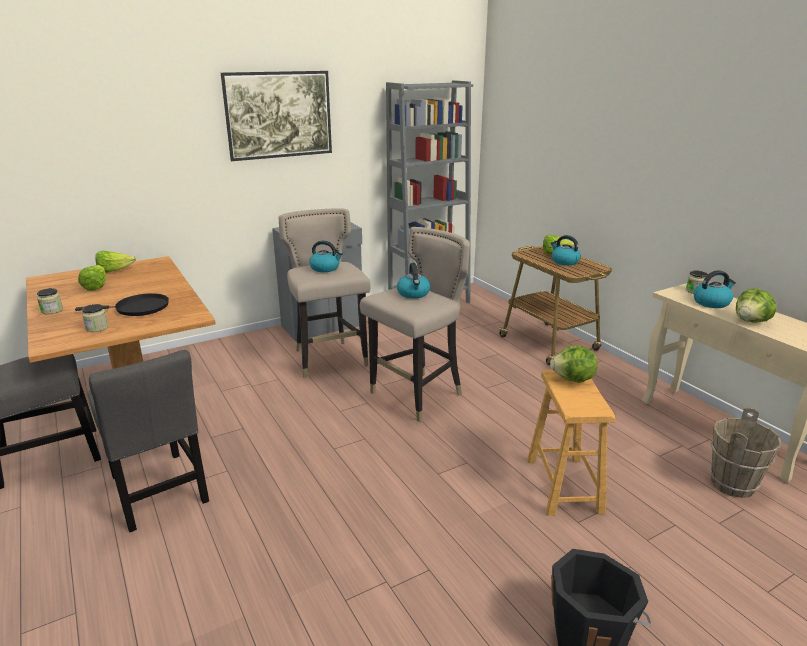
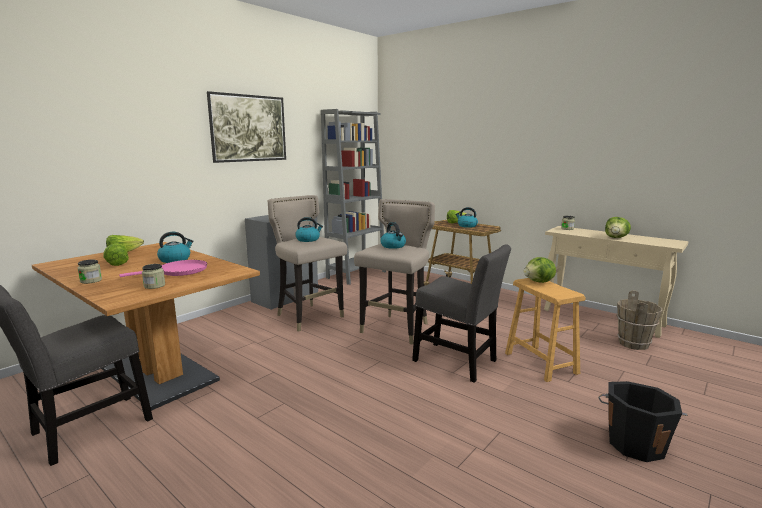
camera: 20 degrees left, 10 degrees down
(138, 308) = (179, 271): black frying pan -> pink frying pan
(159, 493) = (233, 431): grey chair -> grey chair (458, 362)
(711, 302) = (583, 232): kettle -> kettle (175, 259)

